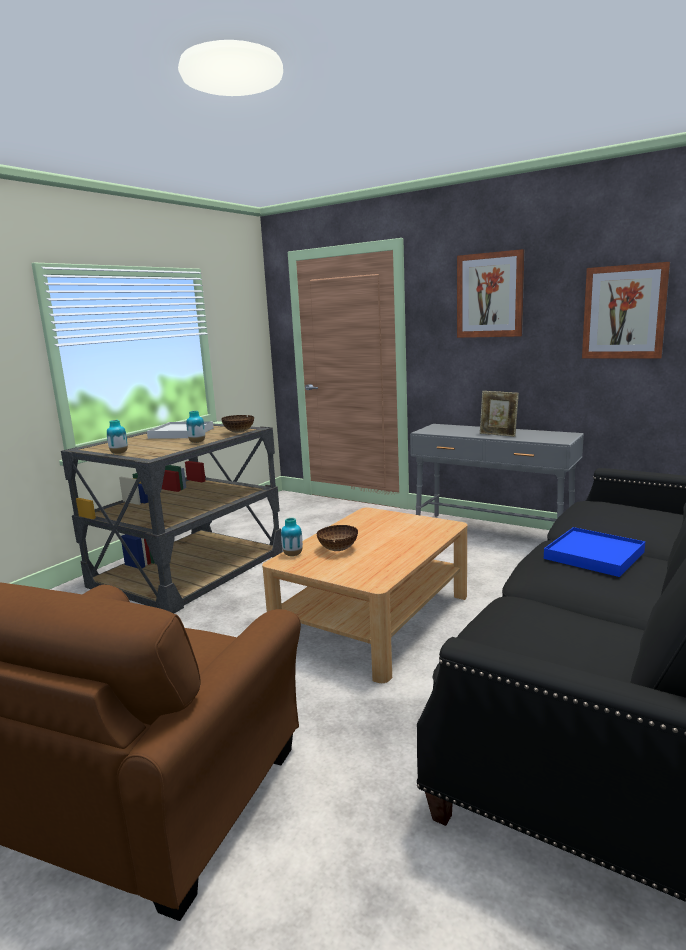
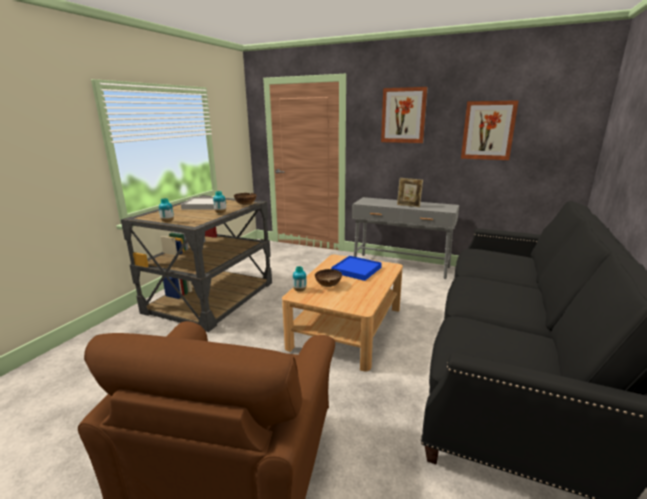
camera: 10 degrees left, 5 degrees up
(593, 555) = (494, 286): blue tray -> blue tray (356, 270)

